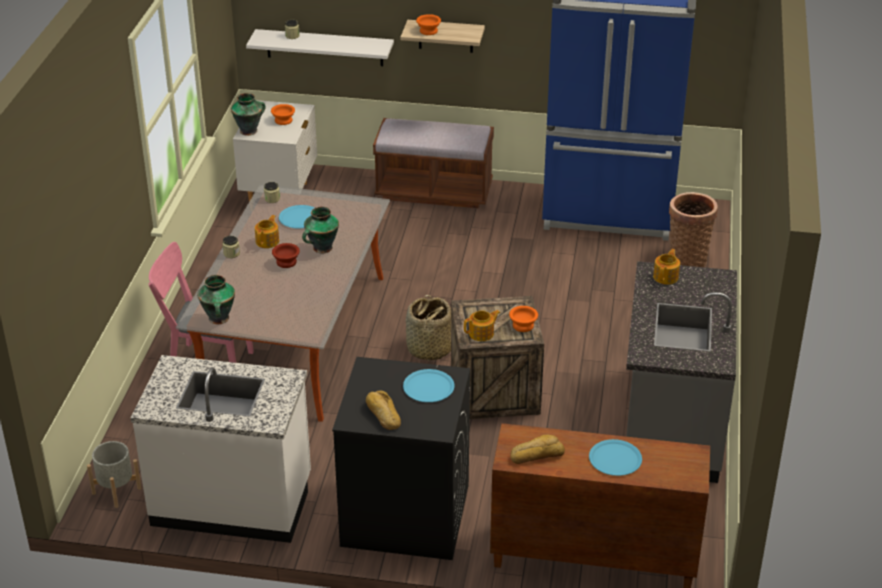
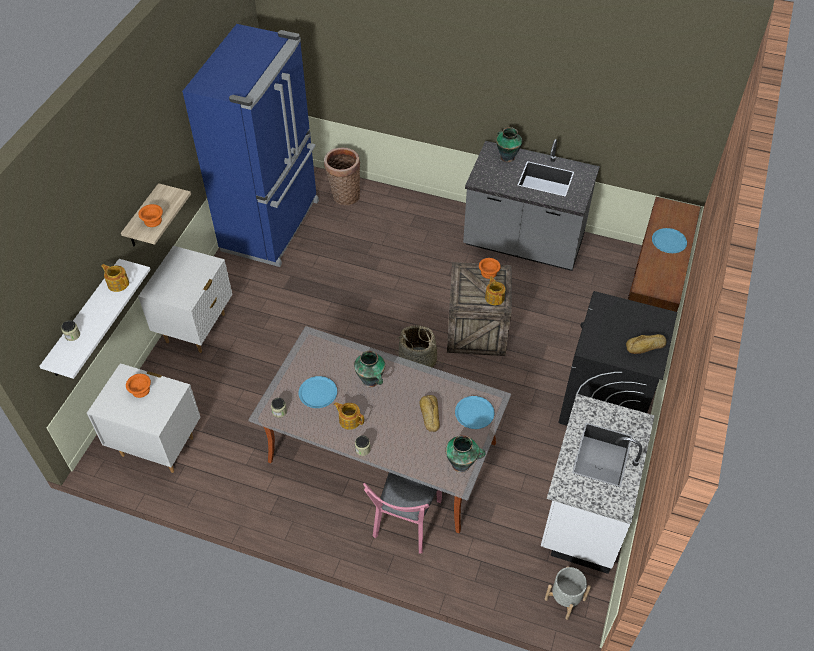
camera: 80 degrees left, 15 degrees up
(249, 131) = (149, 420): vase -> vase (506, 157)
(285, 262) = (386, 409): brown bowl -> none
(428, 387) = (615, 316): blue plate -> blue plate (474, 413)
(434, 192) = (196, 328): brown bench -> white nightstand
(536, 454) = (664, 278): bread -> bread (429, 415)
(666, 277) = (487, 174): teapot -> teapot (118, 283)

